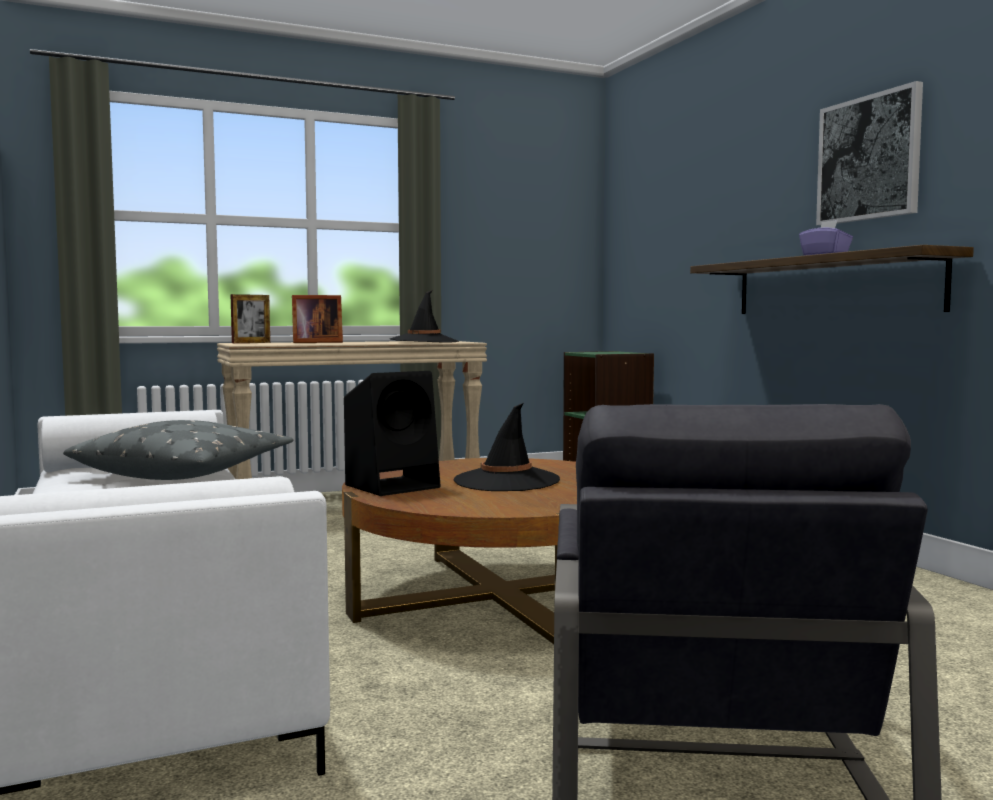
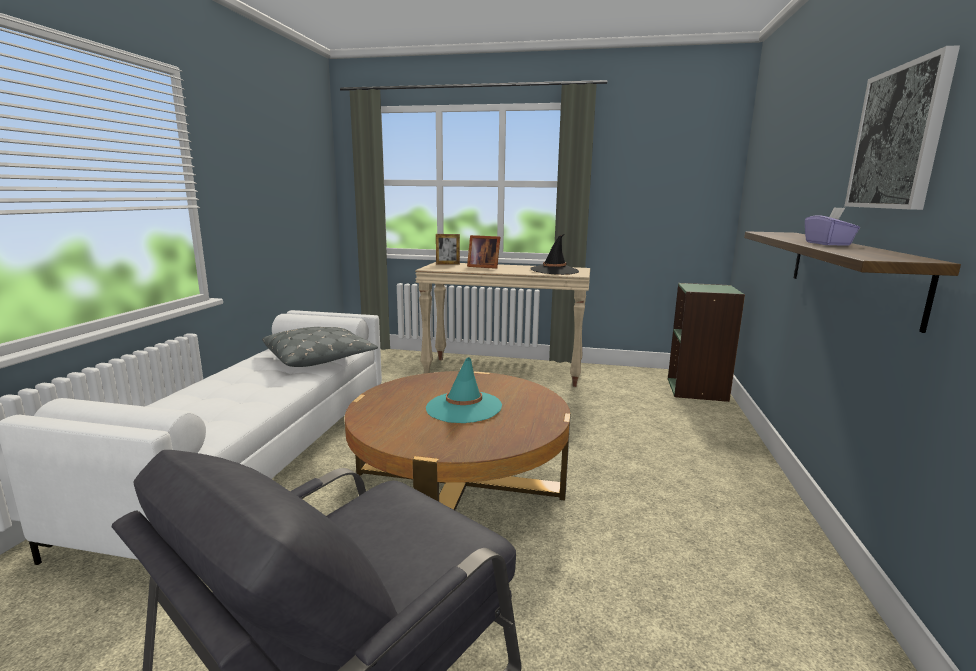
camera: 35 degrees right, 10 degrees up
(394, 486) = (394, 395): black speaker -> none
(506, 481) = (464, 407): black hat -> turquoise hat

